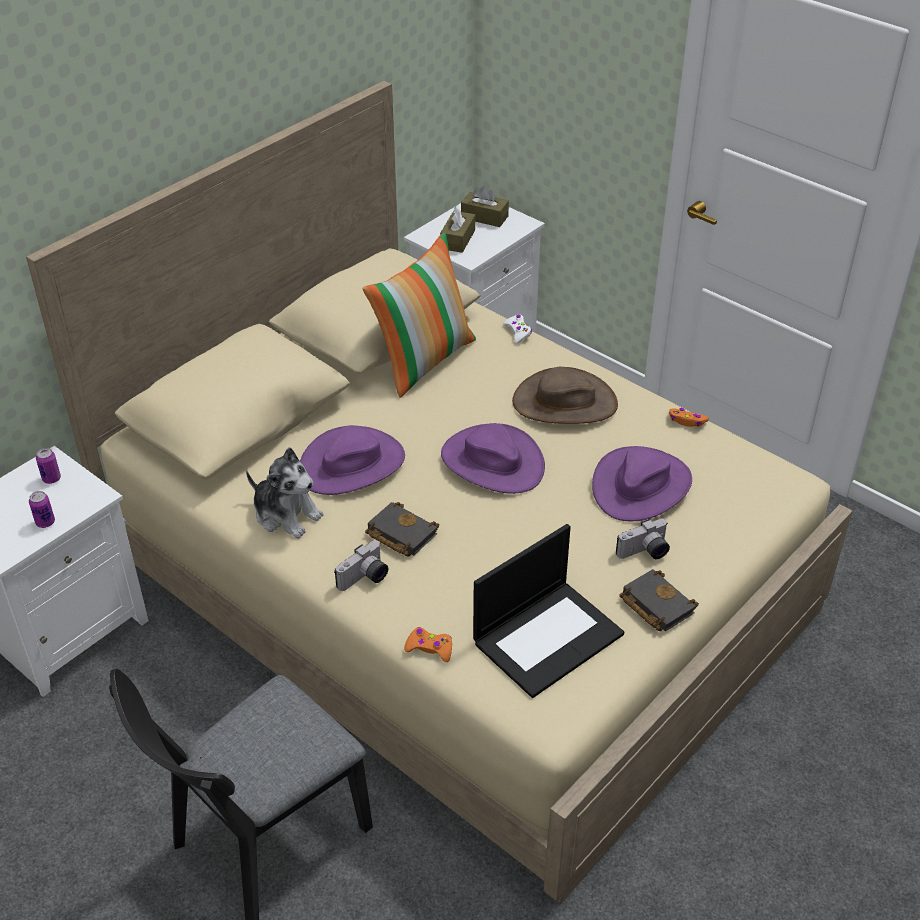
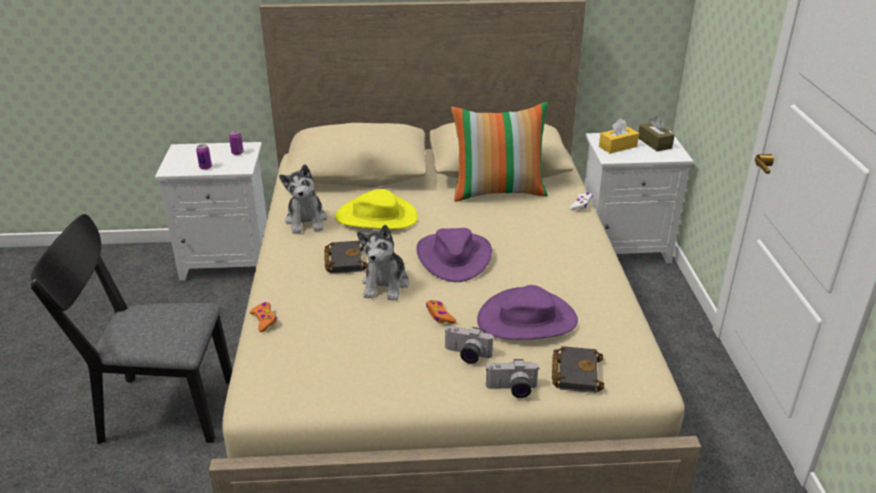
camera: 45 degrees right, 10 degrees down
(352, 464) = (376, 217): purple hat -> yellow hat
(365, 579) = (291, 269): camera -> camera (512, 390)
(458, 239) = (617, 146): brown tissue box -> yellow tissue box
(478, 533) = (385, 284): none -> plush toy
(548, 636) = (332, 358): laptop -> none
(564, 403) = (550, 252): brown hat -> none
(654, 604) = (423, 386): black book -> black book (575, 372)
(687, 421) = (622, 305): orange game controller -> orange game controller (440, 316)

